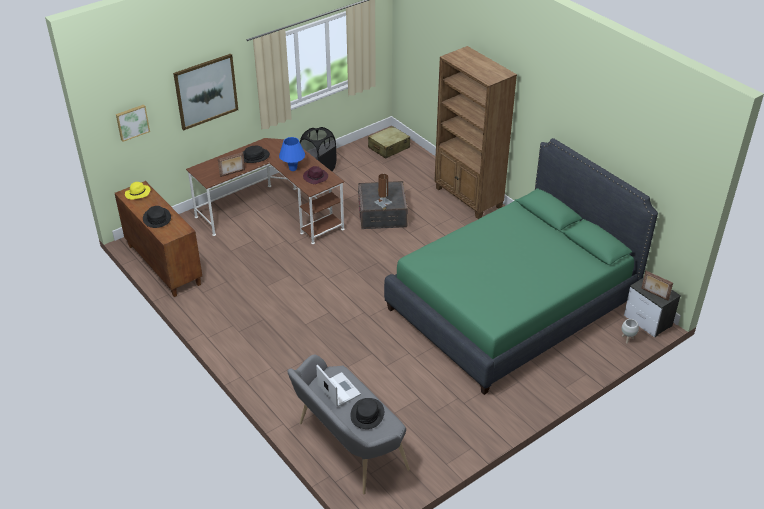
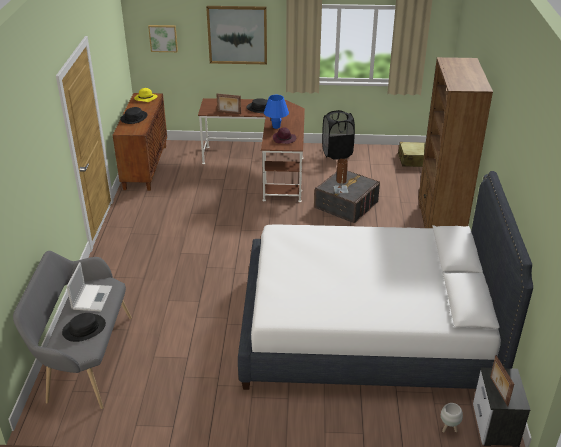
camera: 40 degrees right, 5 degrees down
(512, 305) = (367, 331): green bed -> white bed

